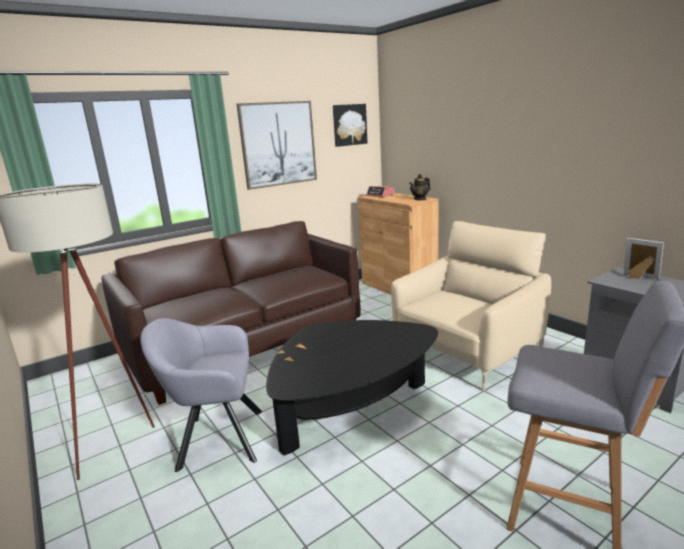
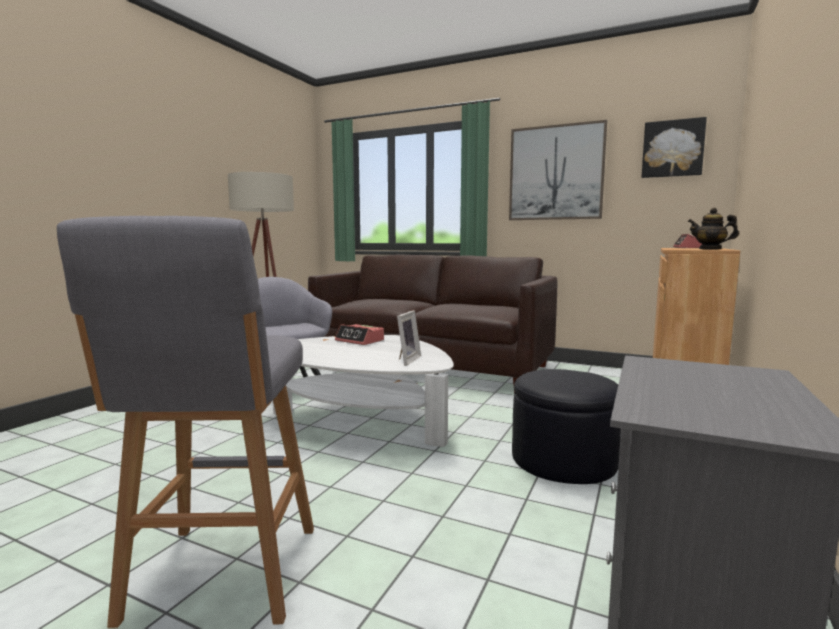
camera: 60 degrees right, 10 degrees down
(314, 344) = (360, 340): none -> alarm clock
(352, 409) = (360, 423): black coffee table -> white coffee table
(466, 351) = (564, 460): beige armchair -> black ottoman
(639, 277) = (745, 382): picture frame -> picture frame (406, 360)

